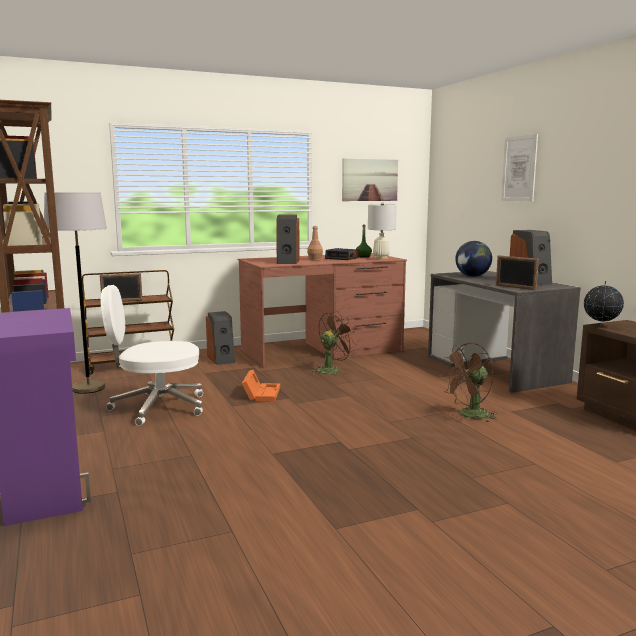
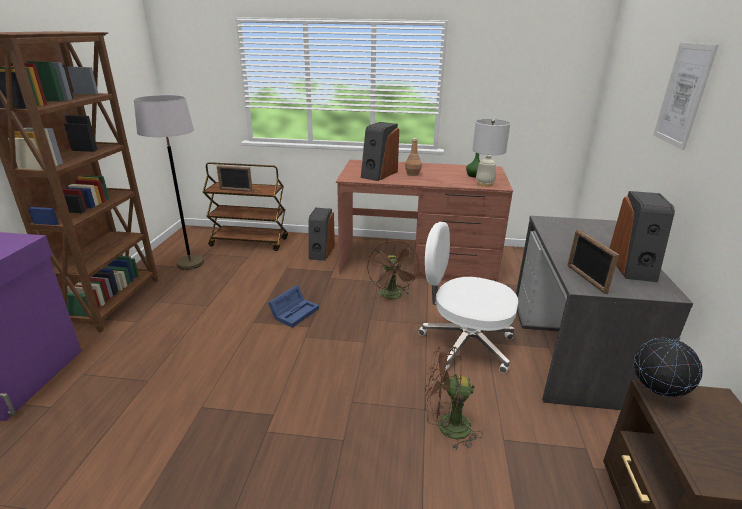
camera: 30 degrees right, 15 degrees up
(157, 407) = (202, 304): white office chair -> white office chair (464, 344)
(261, 393) = (295, 312): orange storage box -> blue storage box
(332, 370) = (393, 296): brown fan -> brown fan turned 90 degrees clockwise
(342, 258) = (446, 175): alarm clock -> none
(370, 180) = (517, 80): picture -> none
(472, 276) = (572, 233): globe -> none

